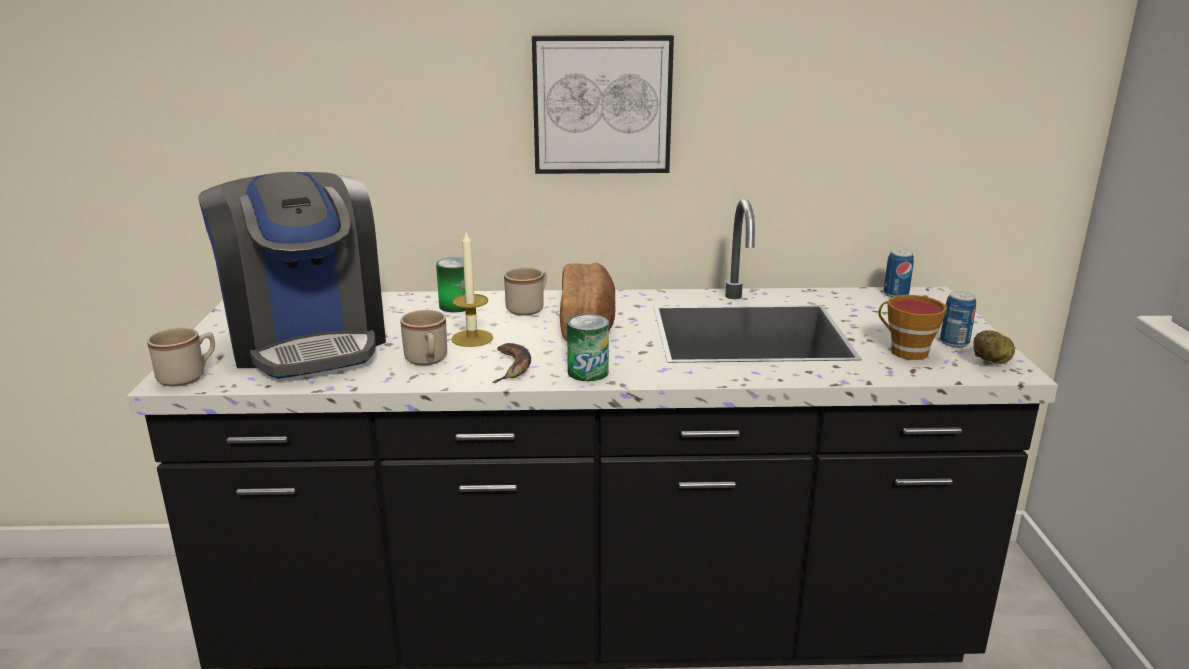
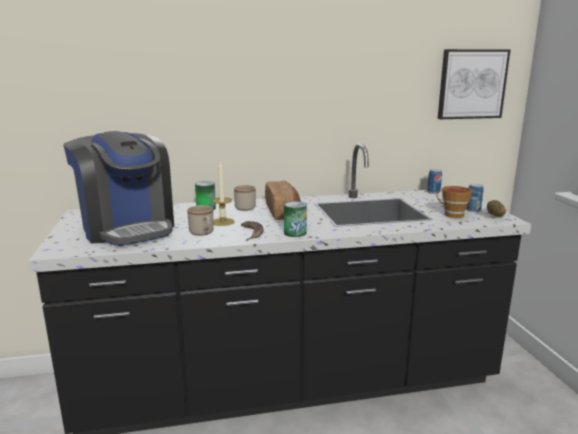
camera: 10 degrees left, 5 degrees down
(188, 376) = (63, 249): beige mug -> none
(602, 104) = (280, 96): picture -> picture (471, 84)

